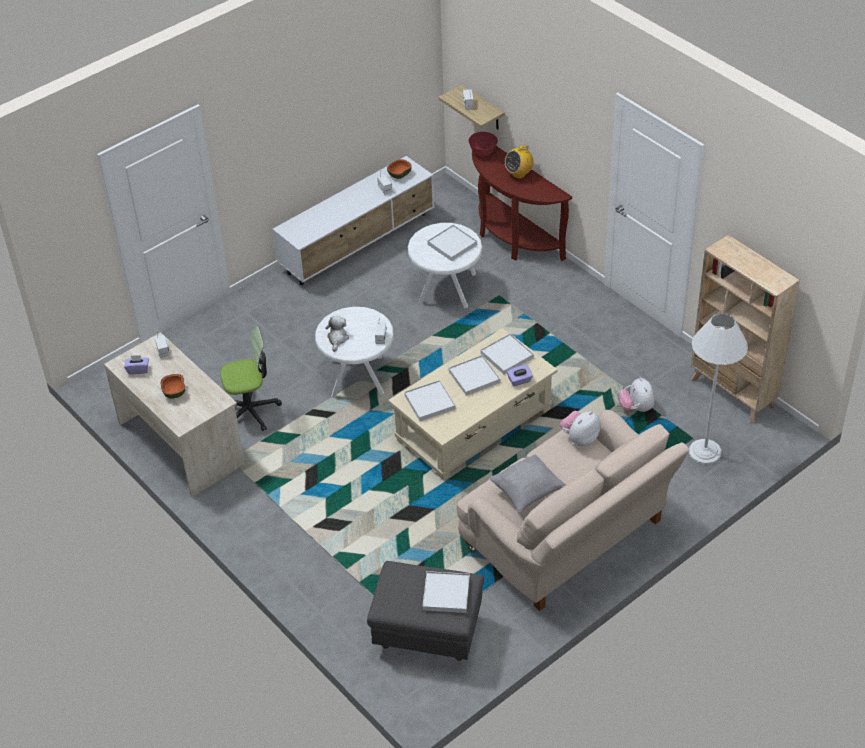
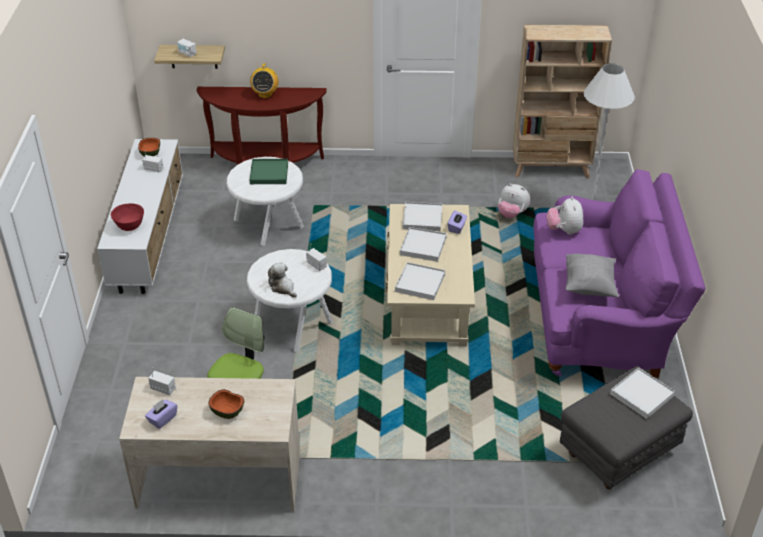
camera: 50 degrees left, 5 degrees down
(452, 244) = (269, 173): white tray -> green tray
(482, 153) = (215, 96): red bowl -> red bowl (130, 227)
(568, 538) = (600, 320): beige sofa -> purple sofa

